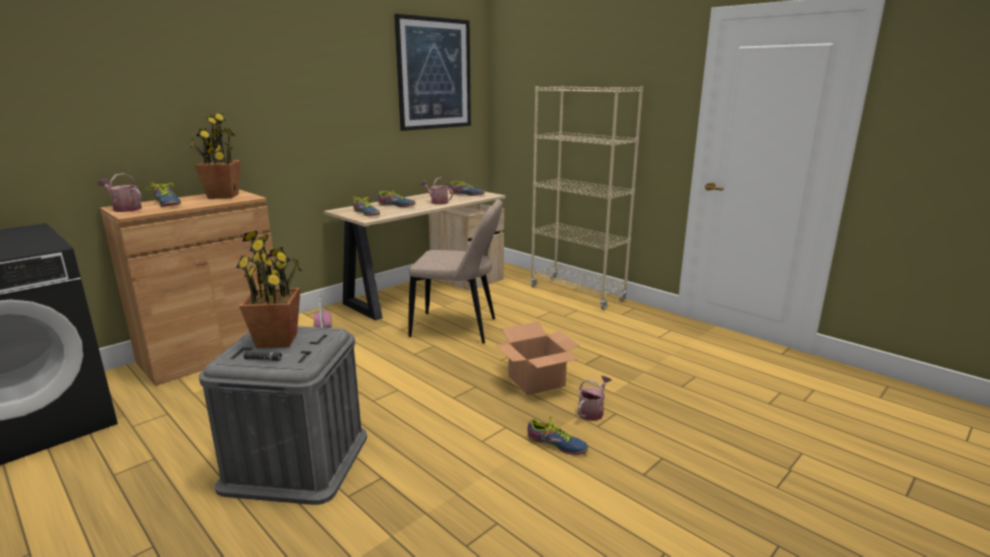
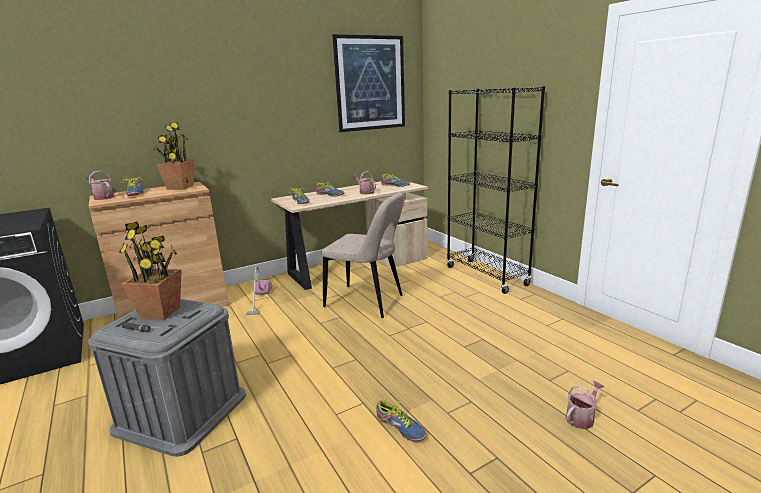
camera: 15 degrees right, 0 degrees up
(537, 380) = (412, 359): cardboard box -> none
(577, 294) = (486, 276): beige bookcase -> black bookcase
(592, 411) = (449, 397): watering can -> watering can (582, 417)

